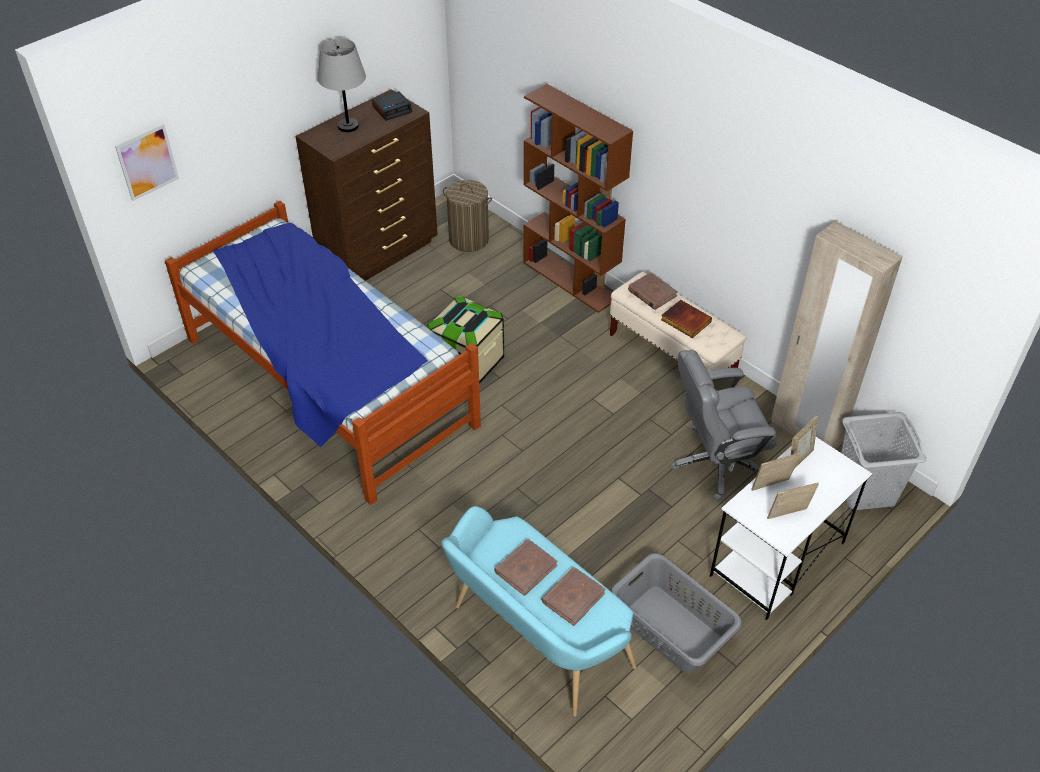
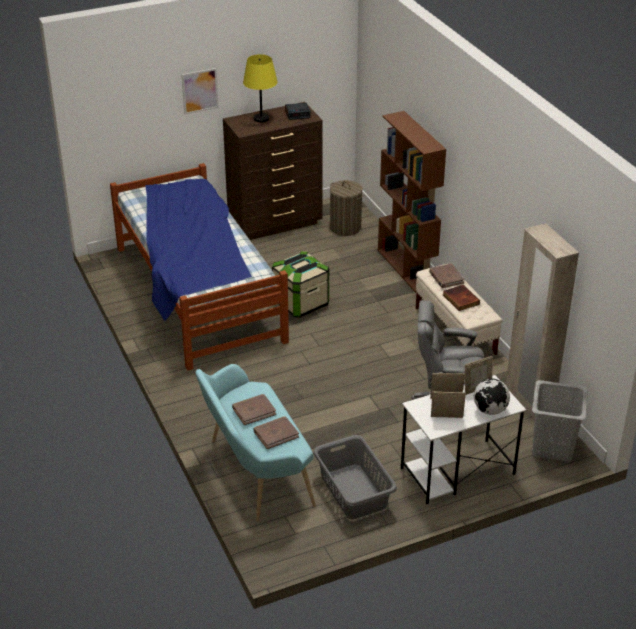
camera: 20 degrees right, 10 degrees down
(147, 162) = (110, 110): picture -> picture (200, 91)
(348, 126) = (261, 119): grey table lamp -> yellow table lamp
(832, 487) = (490, 410): none -> globe

